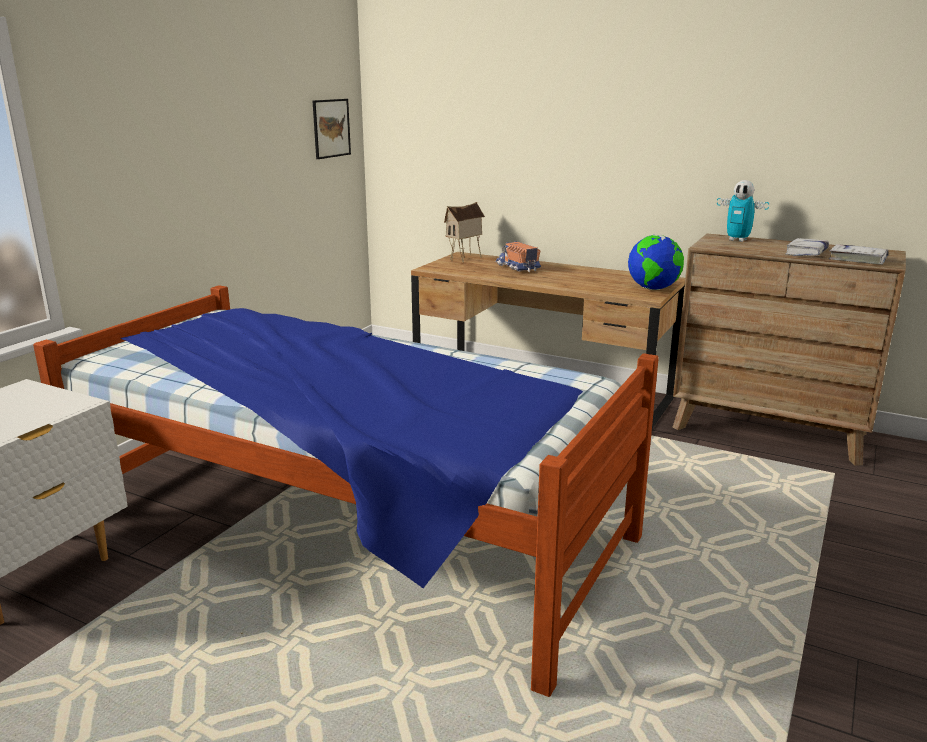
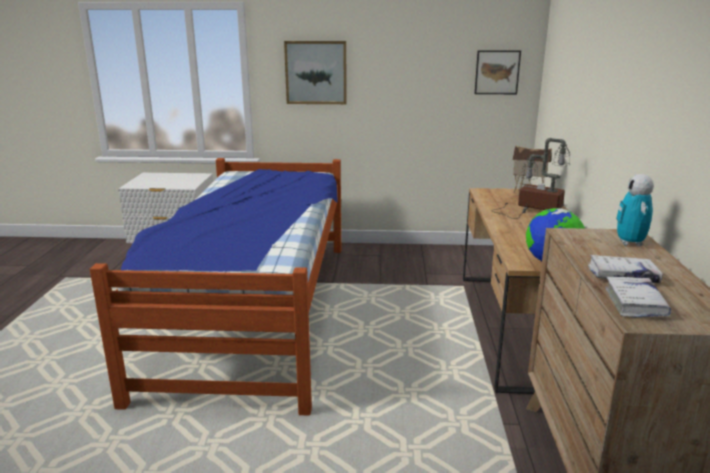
camera: 65 degrees right, 0 degrees up
(141, 150) = (316, 72): none -> picture
(517, 268) = (532, 211): toy truck -> table lamp

